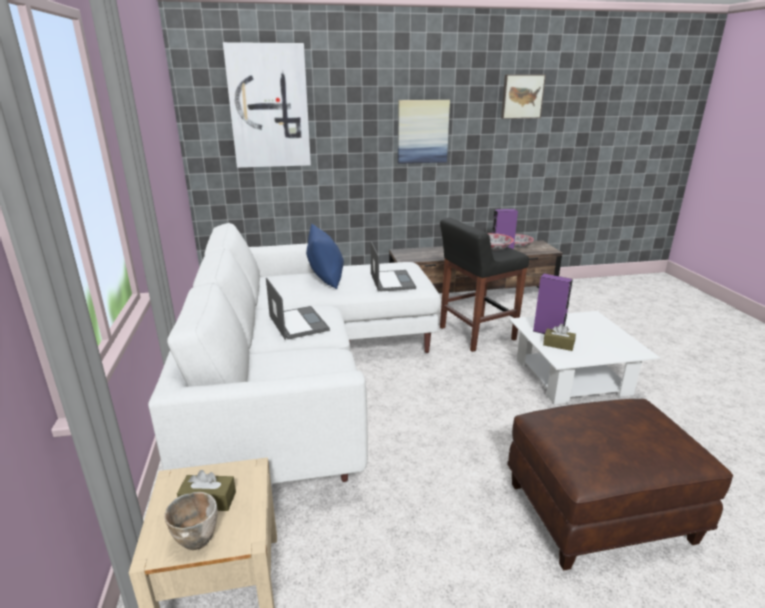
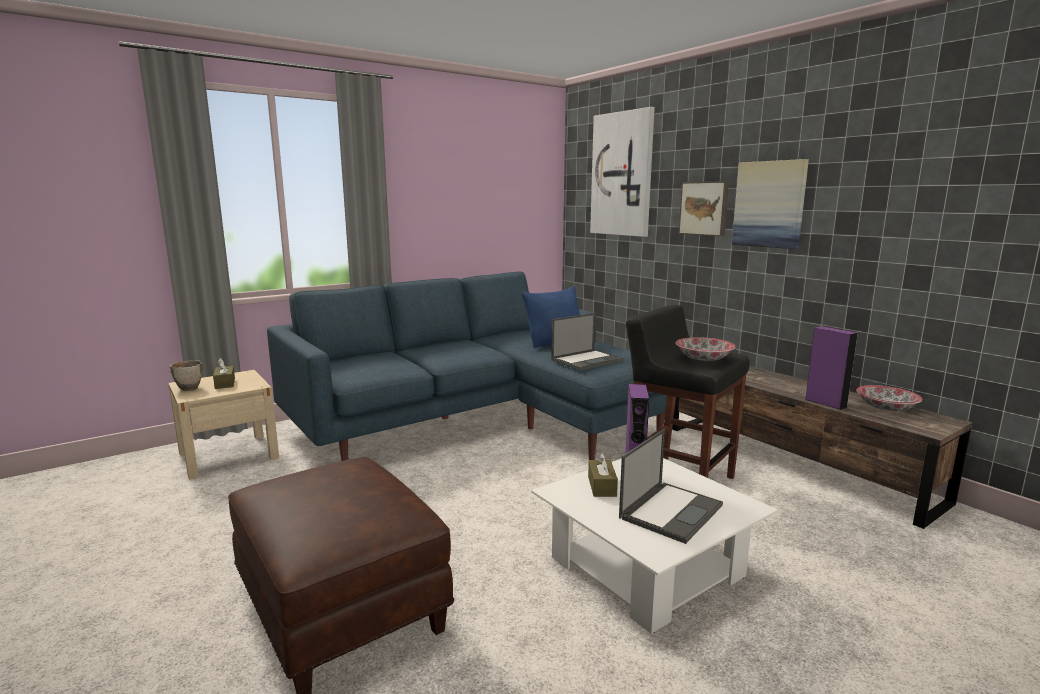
camera: 65 degrees right, 10 degrees down
(298, 323) = (449, 350): laptop -> laptop (671, 511)
(303, 381) = (476, 421): white sofa -> blue sofa
(522, 96) = (940, 148): picture -> picture (704, 208)

